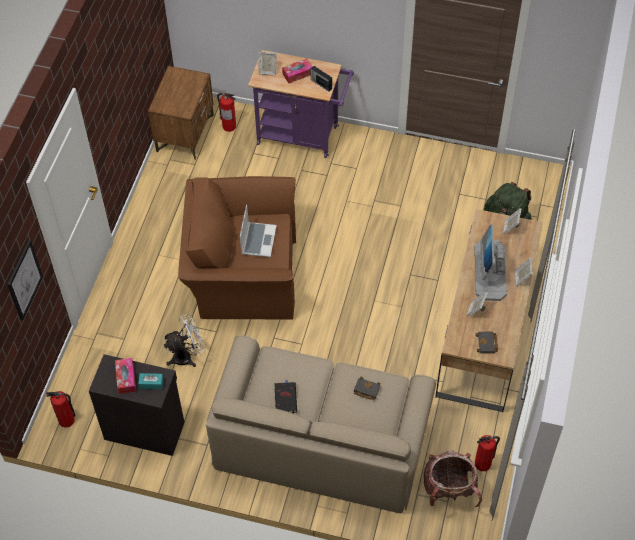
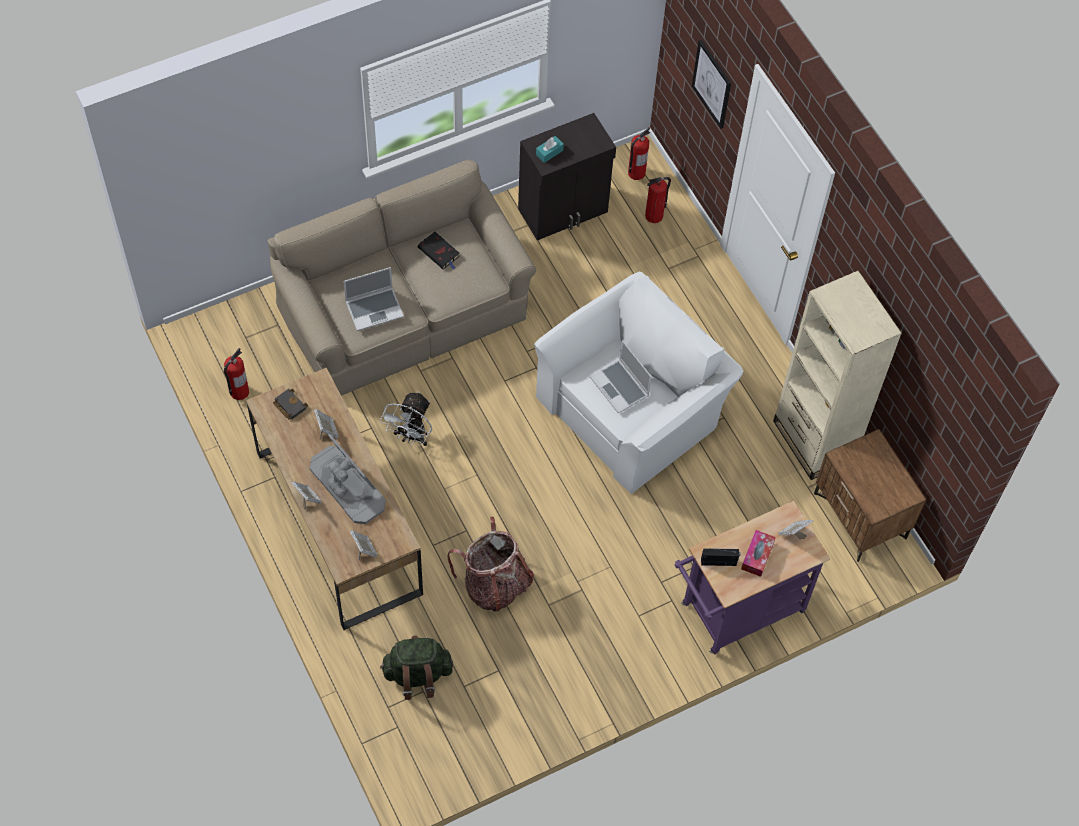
camera: 135 degrees right, 5 degrees up
(126, 378) = (574, 142): tissue box -> none
(162, 183) = (813, 440): none -> beige bookcase
(187, 356) = (596, 294): white fan -> white fan (411, 436)
(229, 126) = (826, 561): fire extinguisher -> fire extinguisher (654, 215)
(241, 272) = (633, 407): brown armchair -> white armchair
(366, 390) = (375, 309): black book -> laptop
(449, 489) = (252, 348): backpack -> backpack (494, 584)

